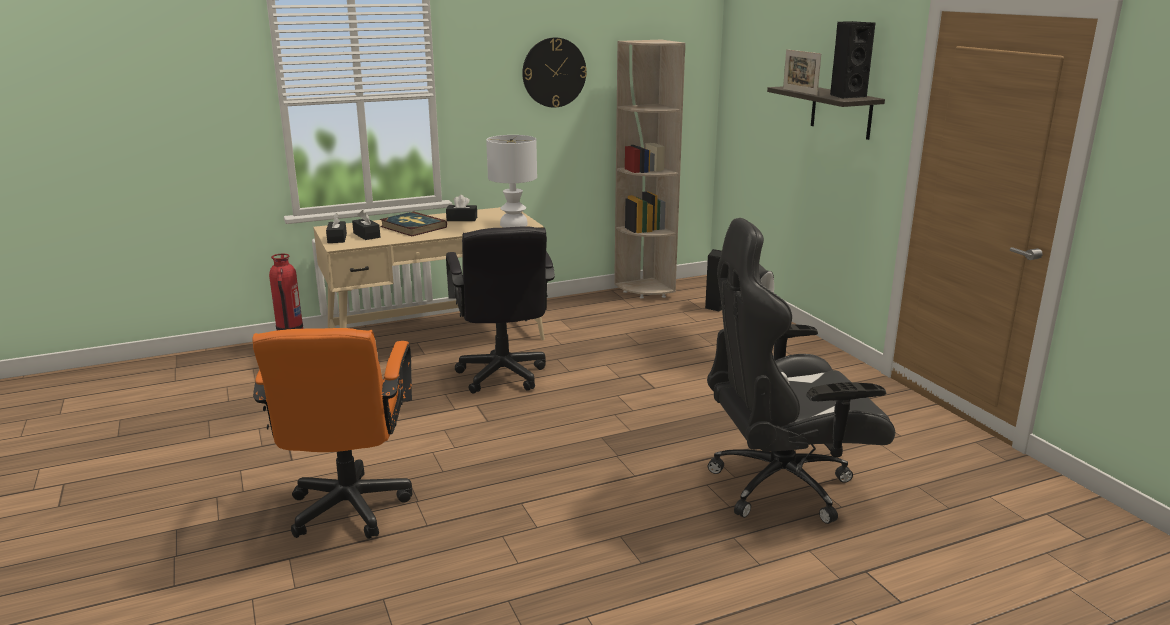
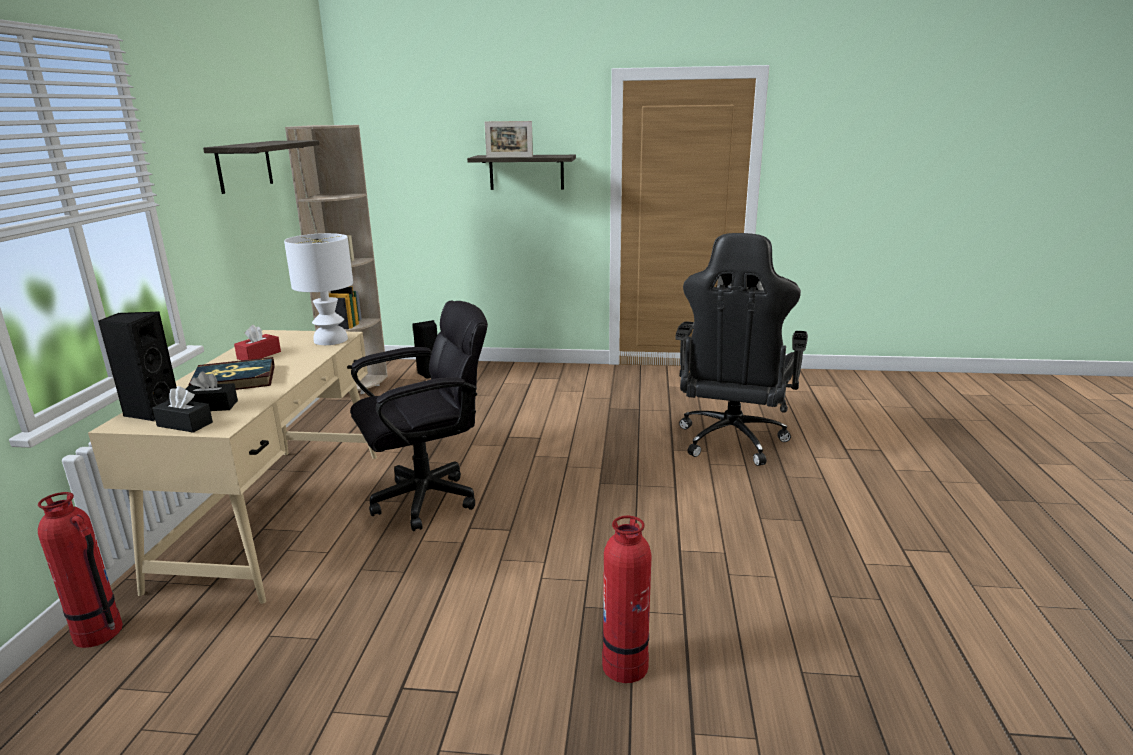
camera: 60 degrees left, 0 degrees up
(349, 513) = (626, 664): orange office chair -> fire extinguisher
(462, 219) = (259, 355): black tissue box -> red tissue box
(503, 378) = (430, 498): black office chair -> black office chair turned 45 degrees counterclockwise
(554, 72) = (244, 166): wall clock -> shelf
(846, 96) = (550, 155): black speaker -> black speaker (151, 411)

